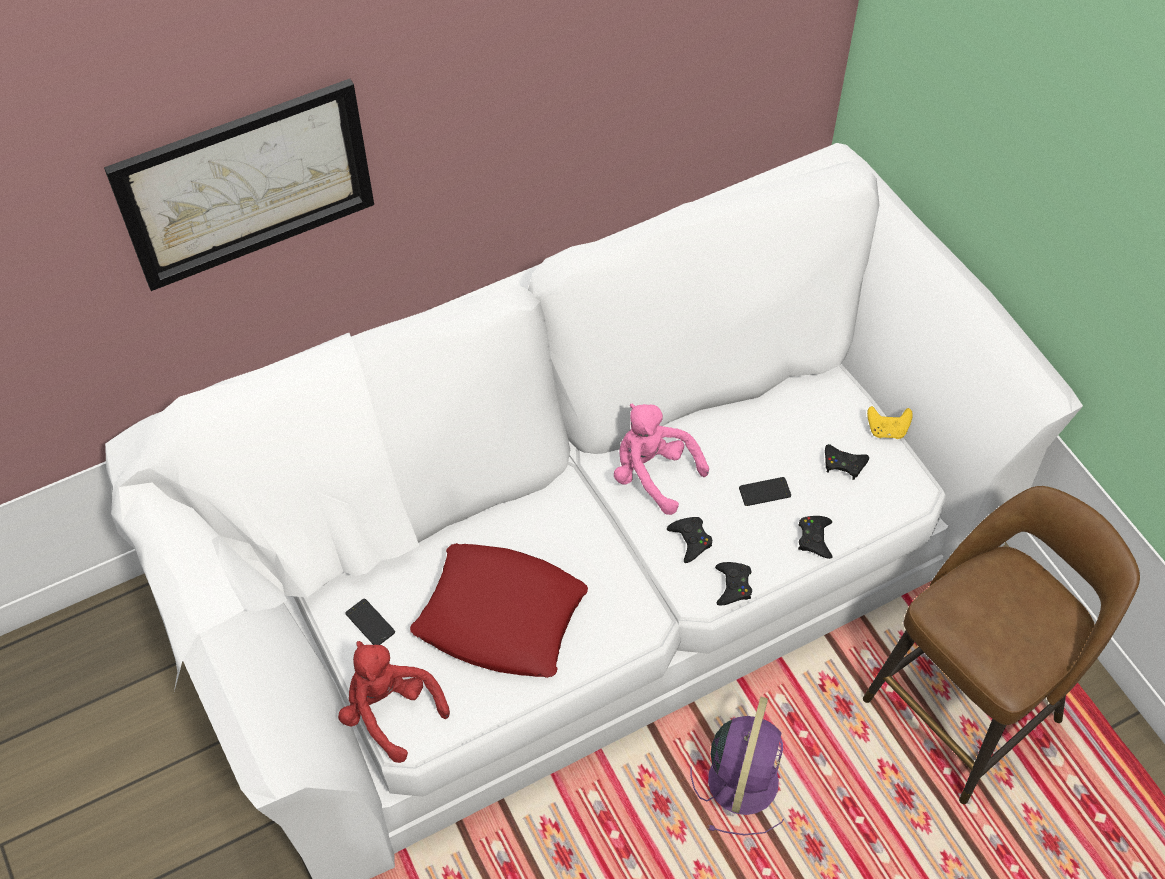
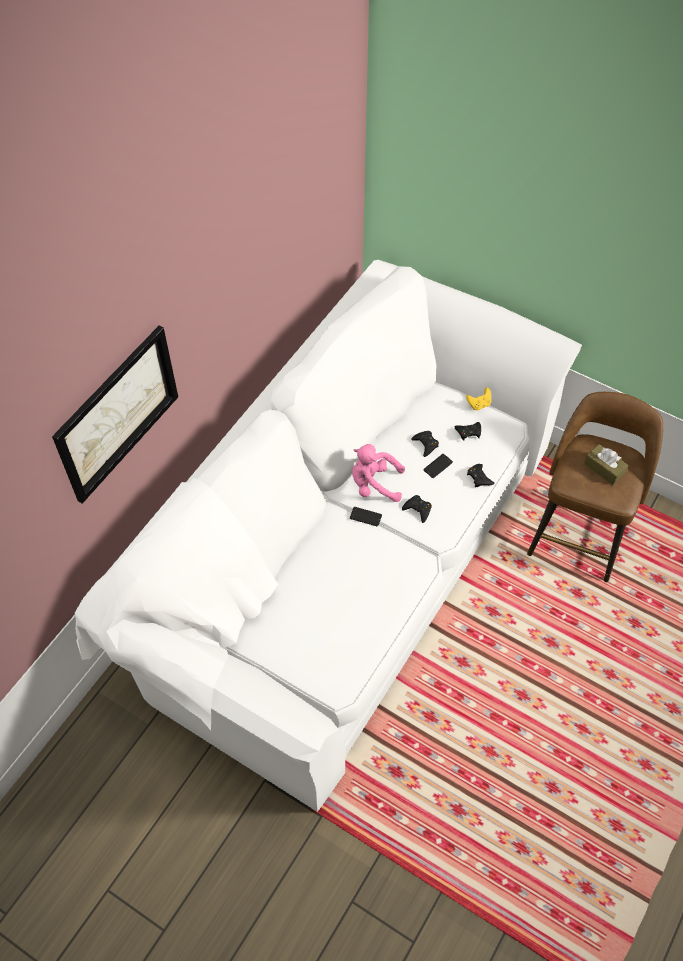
camera: 30 degrees left, 0 degrees up
(370, 623) = (276, 640): phone -> phone (365, 516)
(390, 711) = (320, 681): red plush toy -> none
(500, 617) = (344, 600): red pillow -> none
(733, 586) = (455, 522): black game controller -> black game controller (425, 444)
(744, 778) = (494, 626): purple fan -> none
(1012, 617) = (604, 469): none -> brown tissue box

